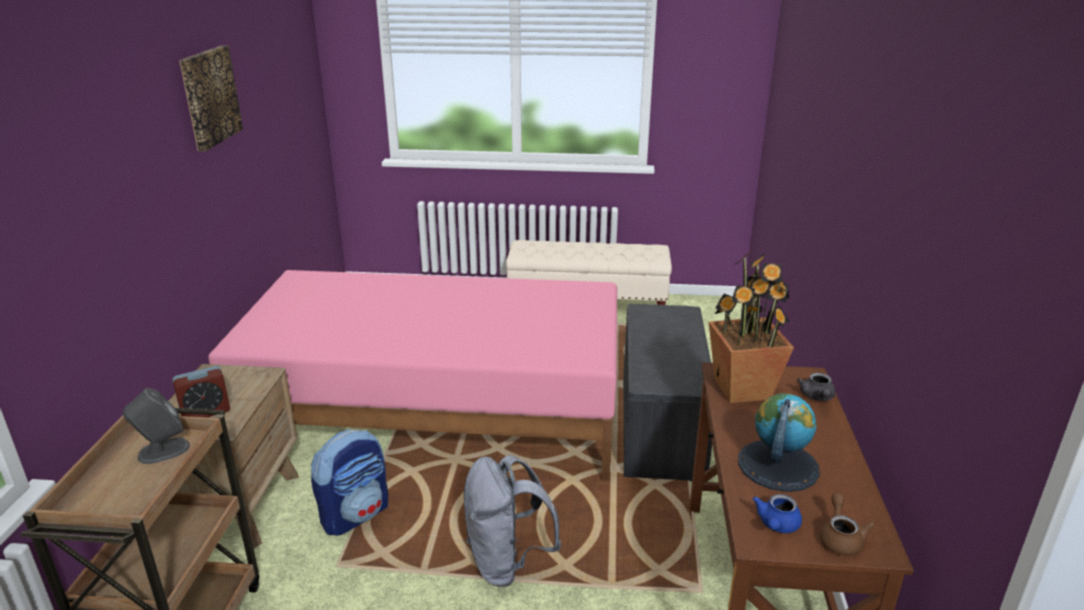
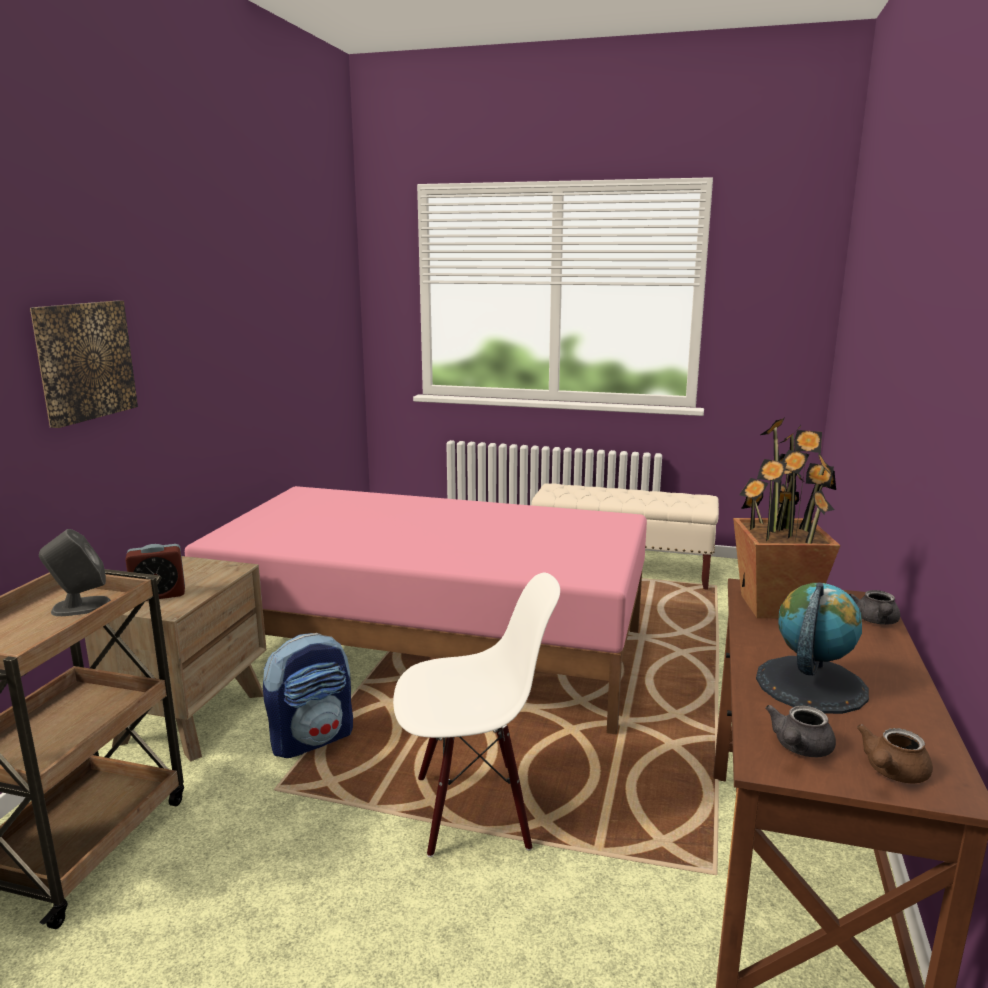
camera: 10 degrees right, 10 degrees down
(209, 97) = (224, 287): picture -> picture (84, 361)
(507, 562) = (473, 810): grey backpack -> white chair
(659, 425) = (688, 683): grey bench -> none
(776, 525) = (799, 748): blue teapot -> grey teapot
(840, 538) = (891, 772): brown teapot -> brown teapot turned 150 degrees counterclockwise

